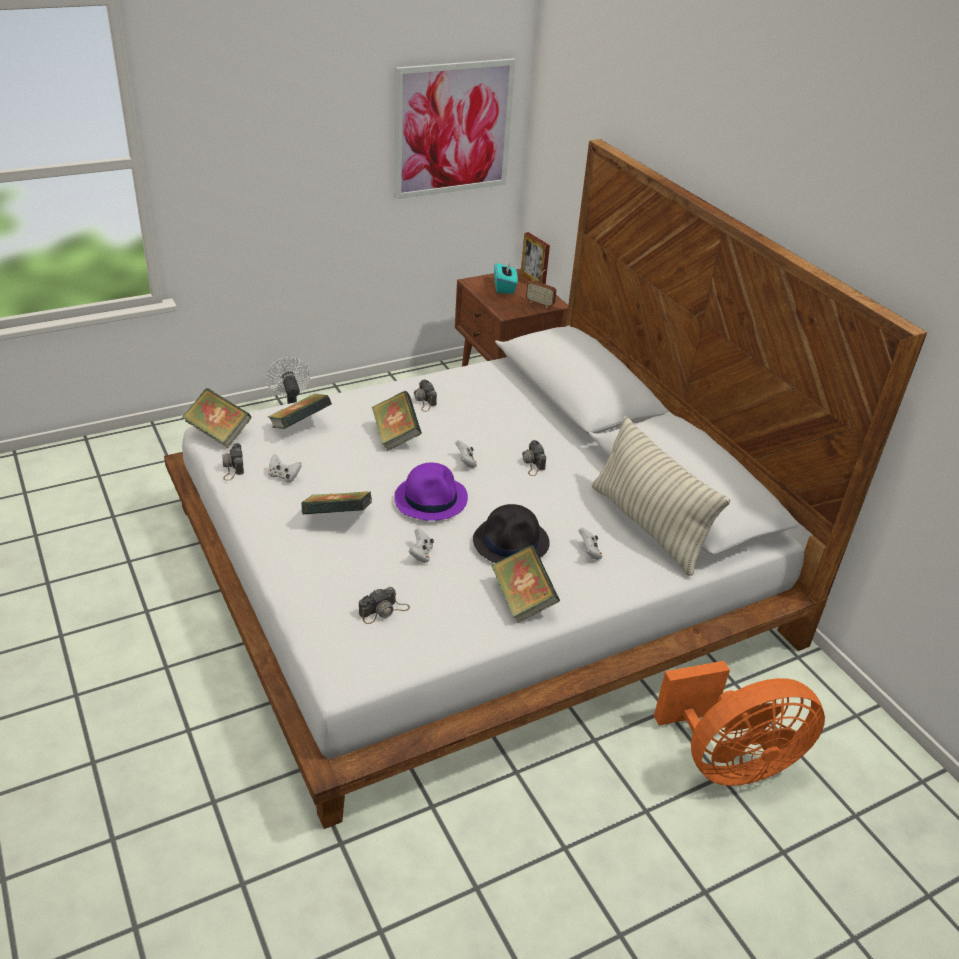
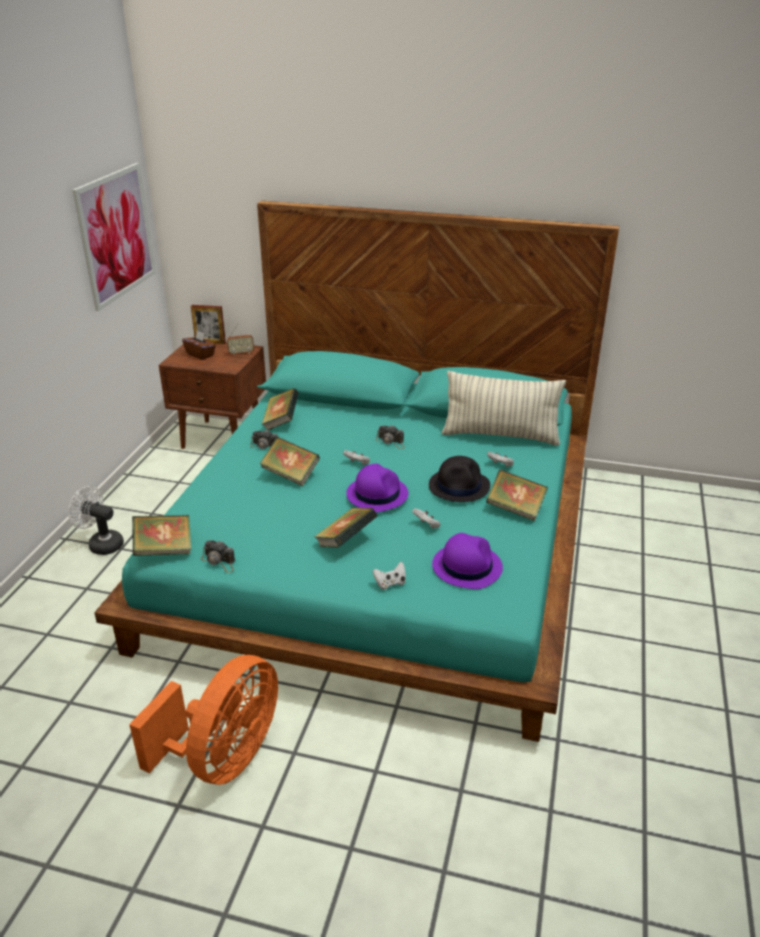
camera: 45 degrees left, 5 degrees down
(284, 476) = (265, 543): white game controller -> white game controller (390, 583)
(300, 426) = (219, 508): book -> book (281, 422)
(384, 611) = (466, 566): camera -> purple hat
(473, 570) = (380, 549): white bed -> turquoise bed
(504, 287) = (200, 354): turquoise tissue box -> brown tissue box
(729, 762) = (635, 544): orange fan -> orange fan (224, 758)

